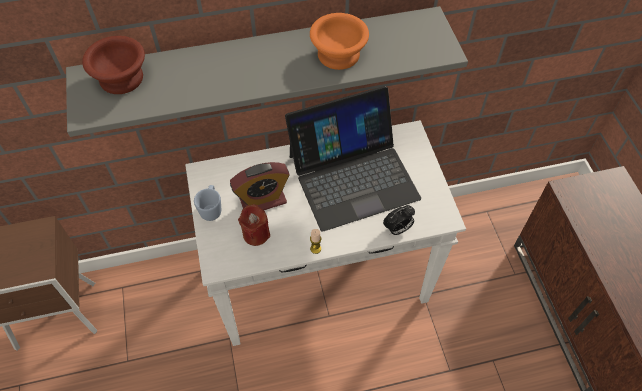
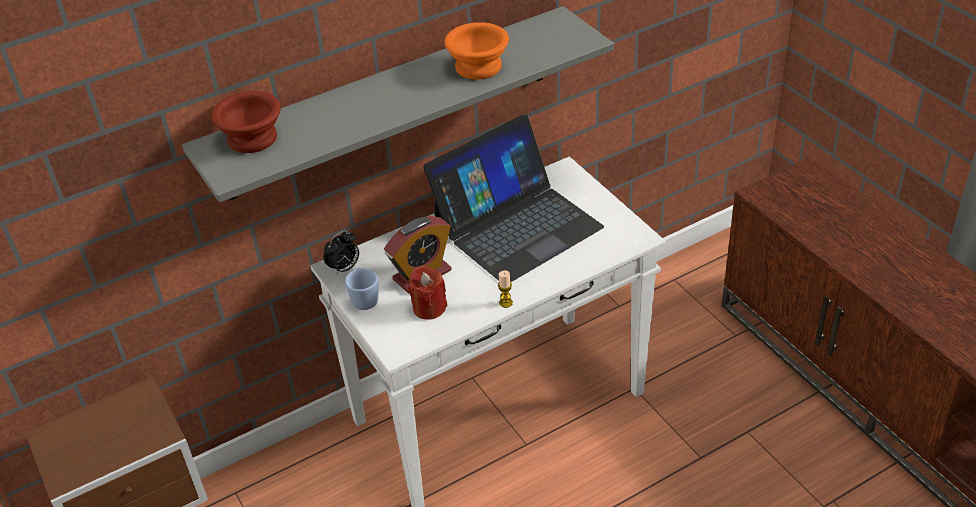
camera: 15 degrees left, 15 degrees down
(397, 229) = (590, 261): alarm clock -> alarm clock (344, 268)

